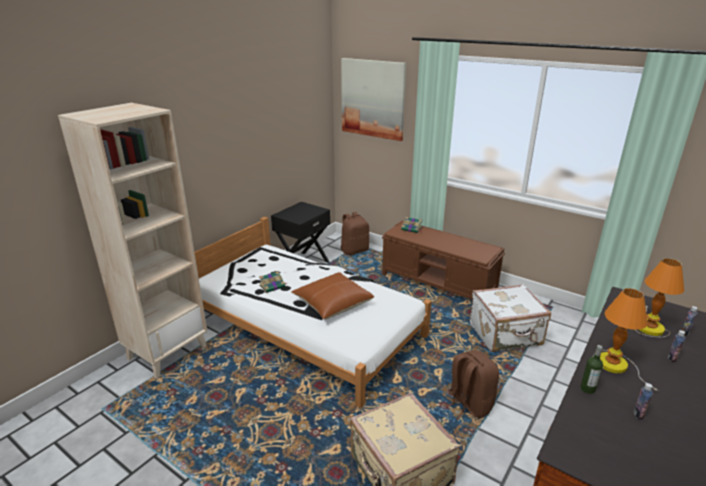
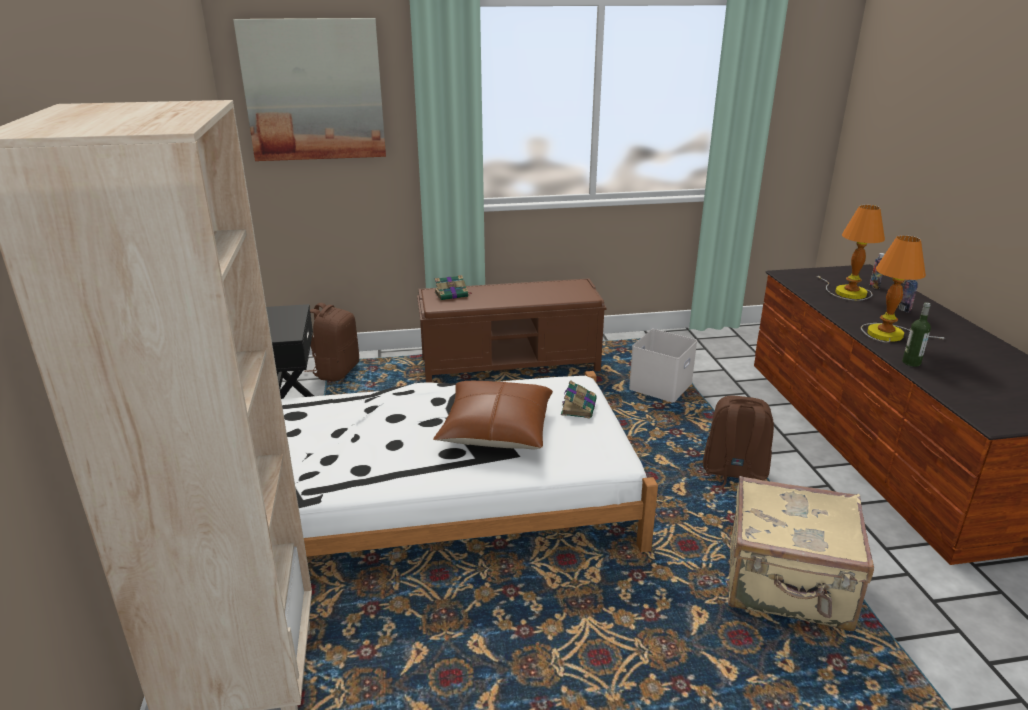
camera: 45 degrees left, 0 degrees up
(273, 286) = (370, 452): book -> book (578, 407)
(506, 335) = (660, 386): white suitcase -> white storage box
(638, 414) = (967, 362): bottle -> none

